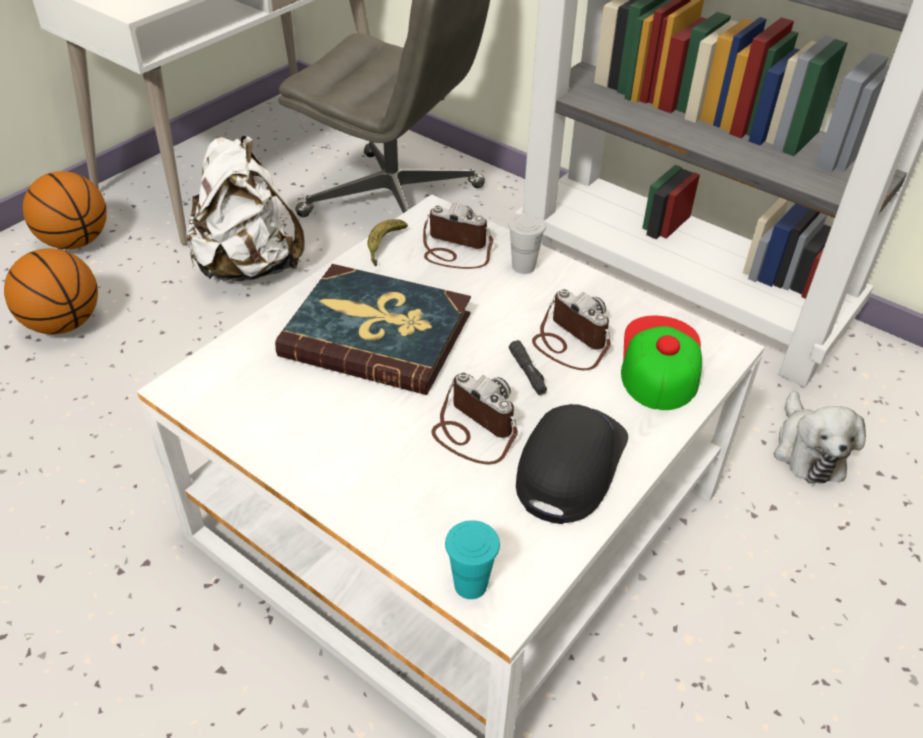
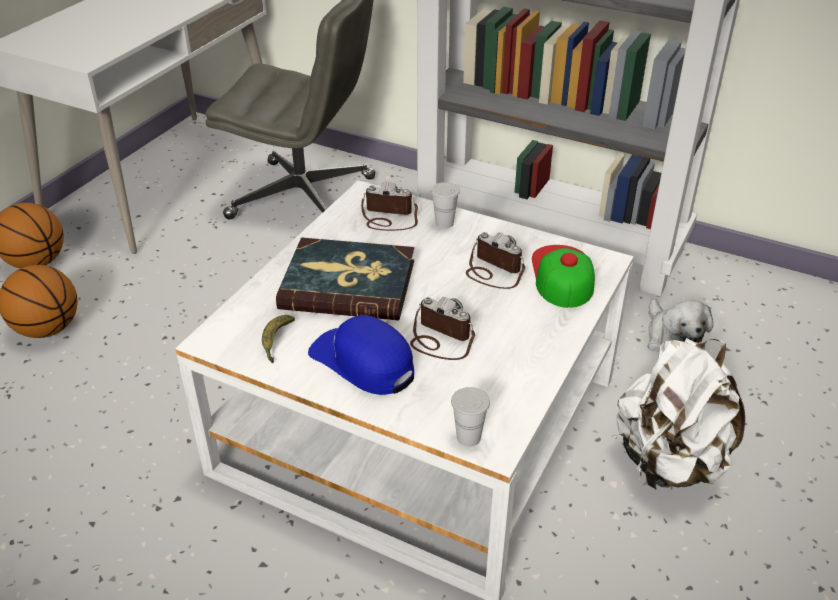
camera: 10 degrees left, 5 degrees down
(248, 266) = (195, 263): white backpack -> white backpack (669, 462)
(363, 448) = (363, 362): none -> blue cap
(384, 246) = (333, 221): banana -> banana (276, 342)
(470, 585) = (468, 437): turquoise cup -> white cup
(528, 372) = (469, 295): black flashlight -> none
(570, 464) = (516, 351): black cap -> none

